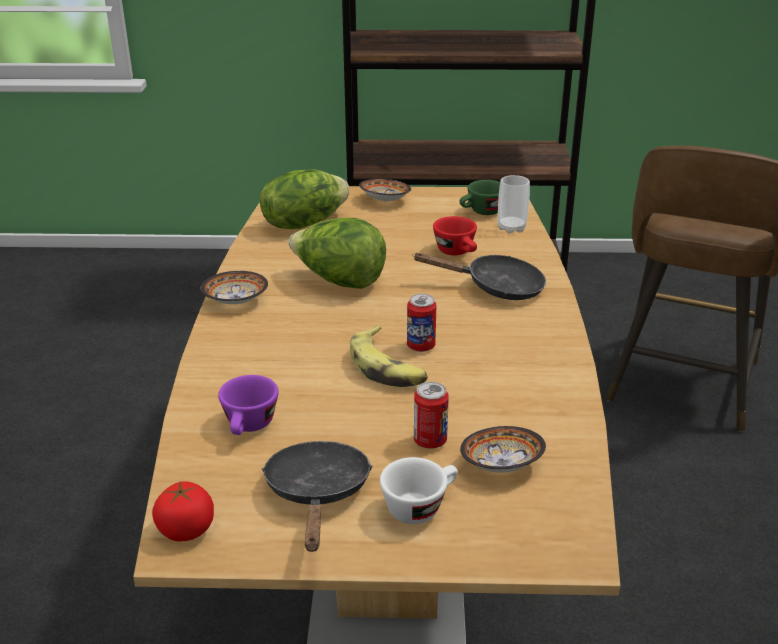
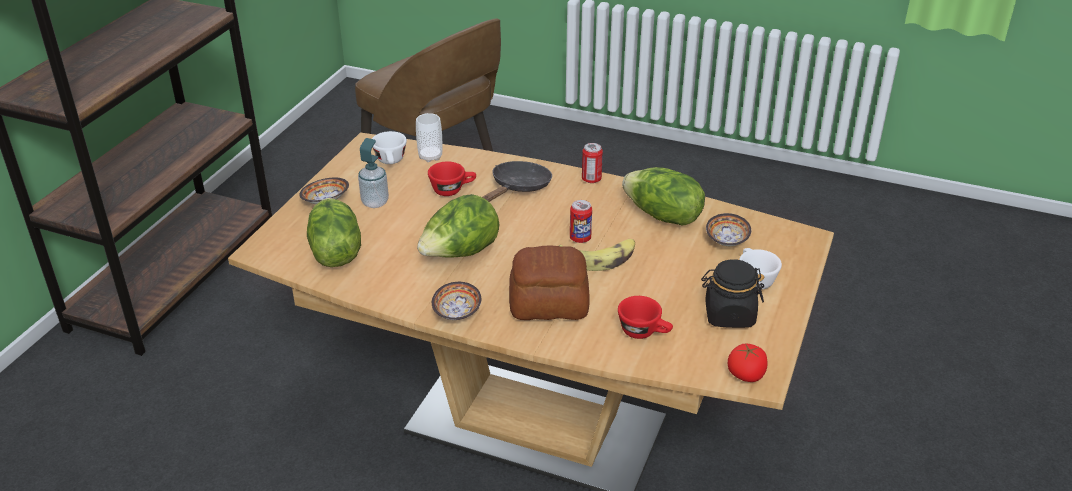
camera: 70 degrees left, 5 degrees up
(249, 427) = (644, 332): purple cup -> red cup
(274, 351) = (550, 305): none -> bread
(318, 494) = (729, 315): black frying pan -> black jar
(401, 221) = (375, 202): none -> soap dispenser
(430, 441) = (692, 260): can -> can (591, 179)
(481, 212) = (391, 162): green cup -> white cup
(520, 399) = (662, 216): none -> lettuce

